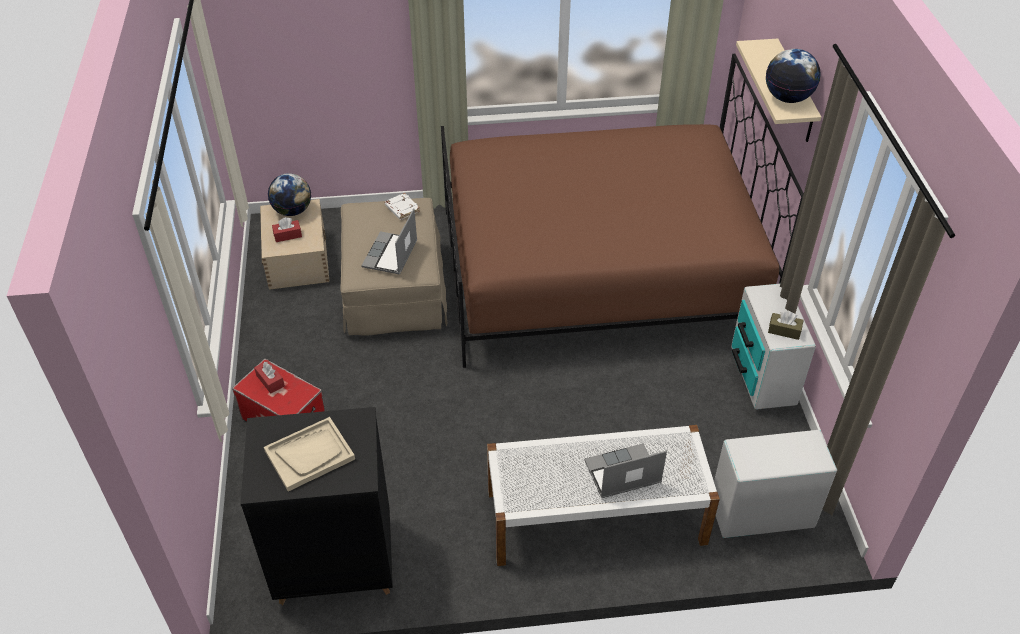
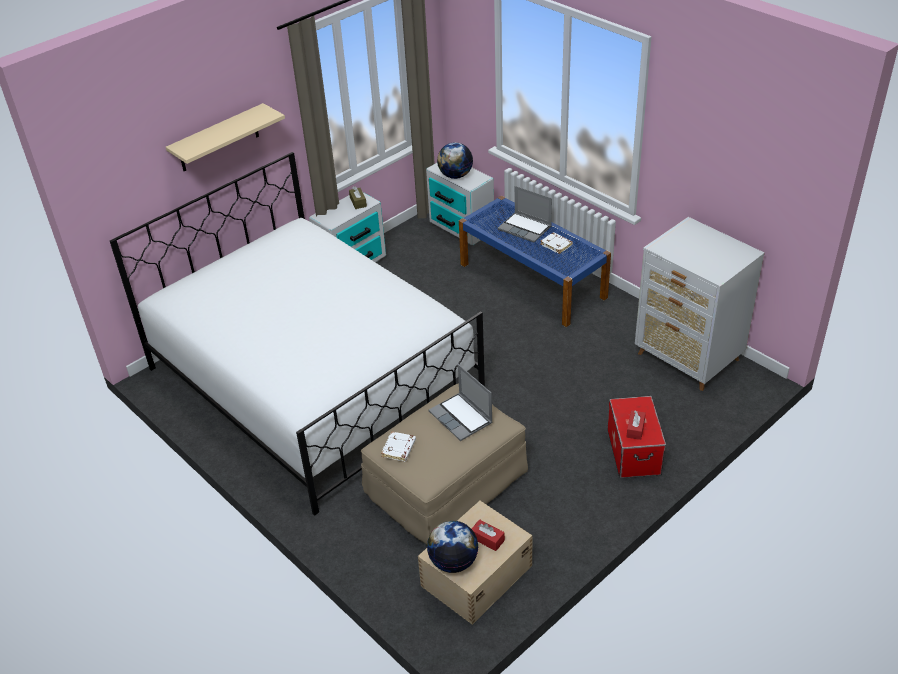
camera: 125 degrees left, 5 degrees down
(310, 455) = (704, 249): beige tray -> none
(333, 561) = (689, 357): black dresser -> white dresser
(390, 255) = (462, 418): laptop -> laptop turned 75 degrees clockwise
(561, 480) = (557, 245): none -> white book
(595, 518) = (533, 280): white bench -> blue bench
(598, 272) = (312, 380): brown bed -> white bed
(788, 98) = (251, 118): globe -> globe (455, 175)

